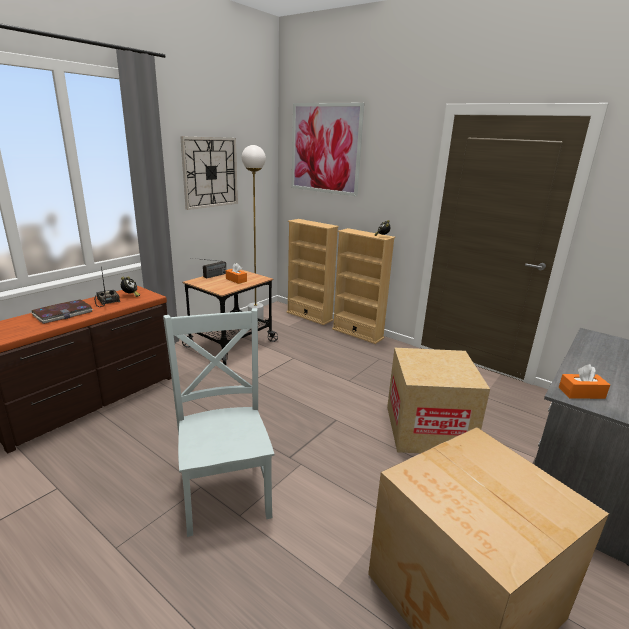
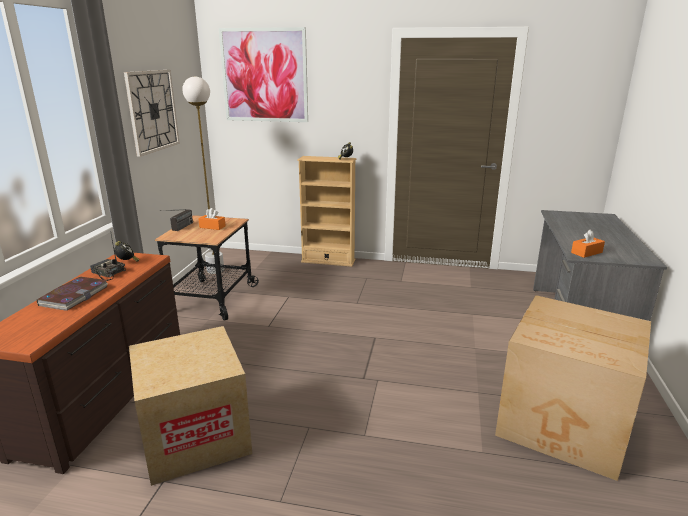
camera: 25 degrees left, 0 degrees up
(225, 489) = (333, 421): grey chair -> none
(309, 316) = (268, 255): beige bookcase -> none
(427, 429) = (451, 323): cardboard box -> cardboard box (195, 436)

